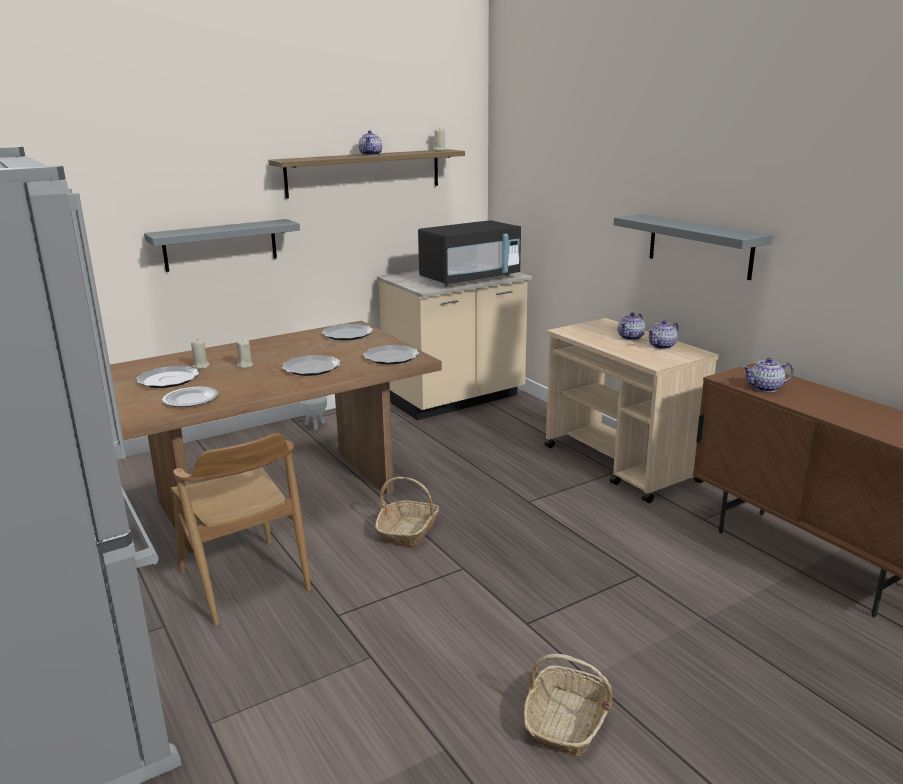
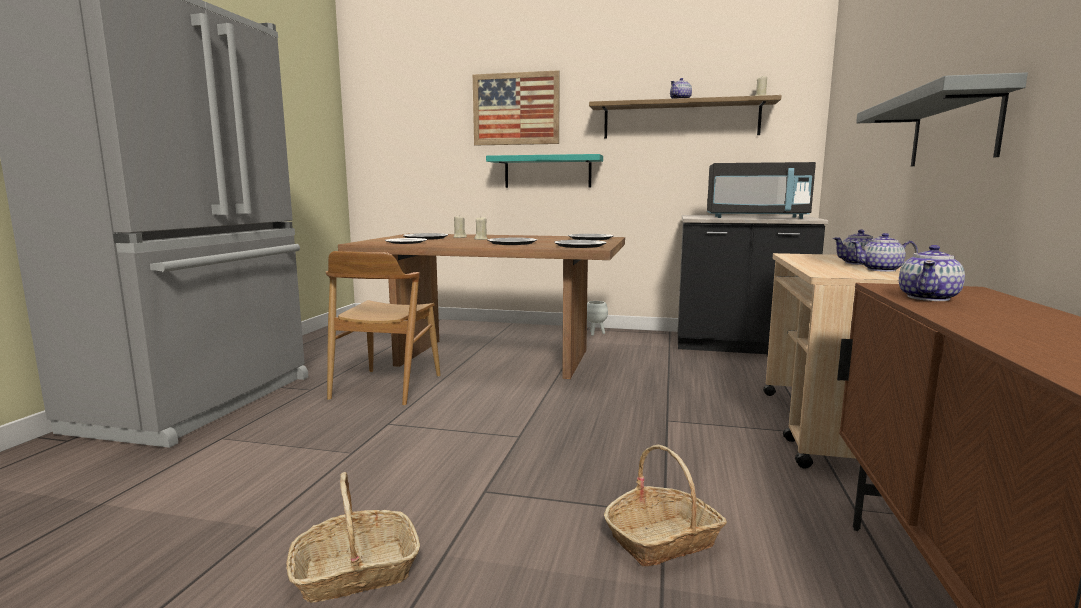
camera: 45 degrees right, 10 degrees down
(167, 166) = (516, 109): none -> picture
(220, 245) = (547, 172): grey shelf -> turquoise shelf
(408, 531) = (530, 401): basket -> basket (663, 540)
(455, 399) = (738, 346): beige counter -> black counter
(766, 388) = (929, 298): teapot -> teapot turned 90 degrees counterclockwise

